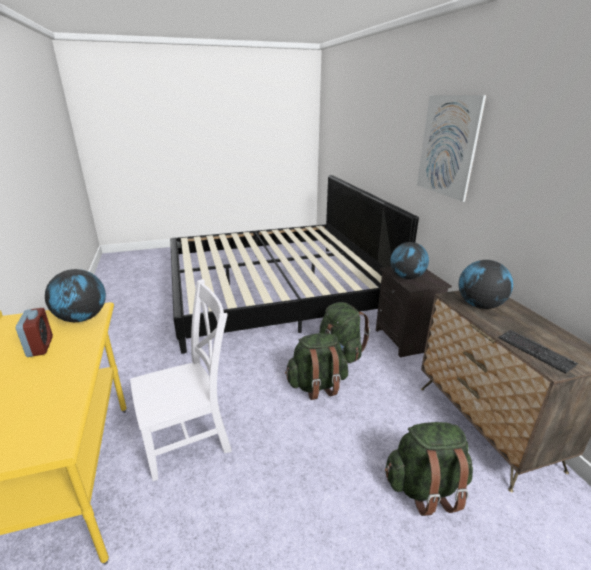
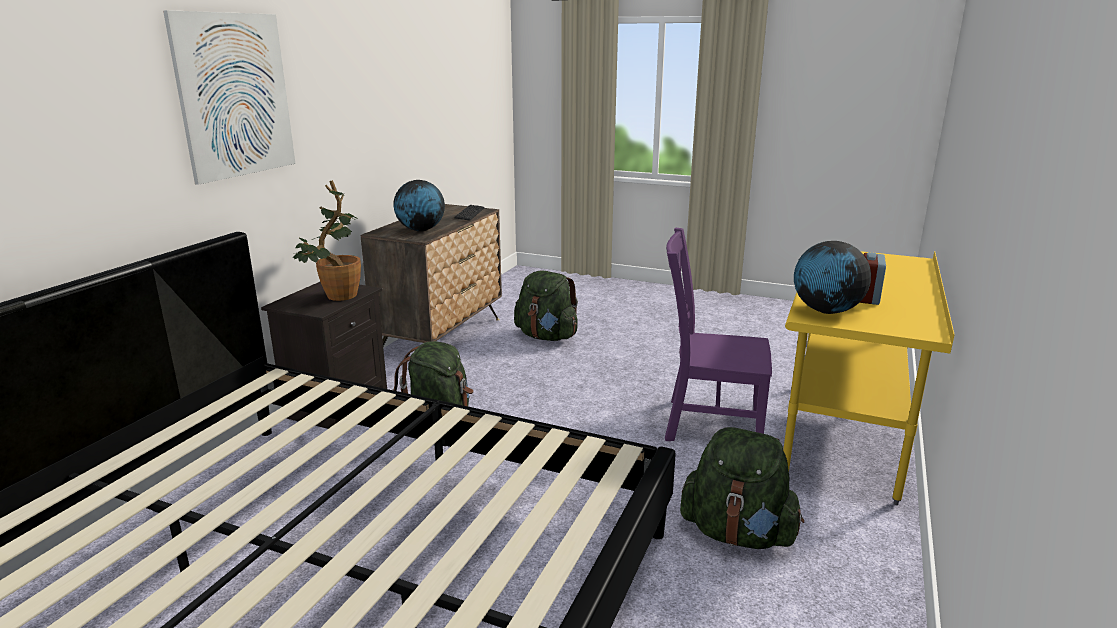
camera: 140 degrees left, 5 degrees down
(190, 438) = (708, 423): white chair -> purple chair
(317, 385) = (524, 410): green backpack -> green backpack (737, 533)
(407, 277) = (336, 298): globe -> potted plant

